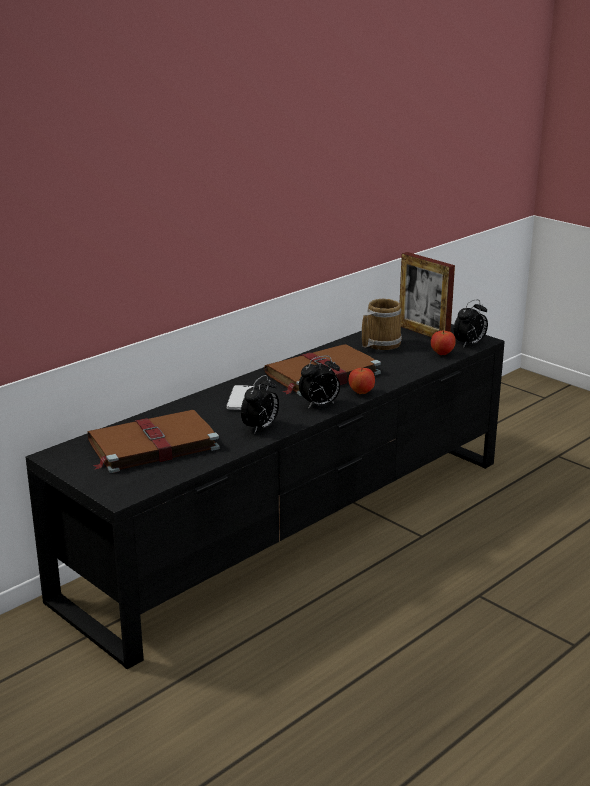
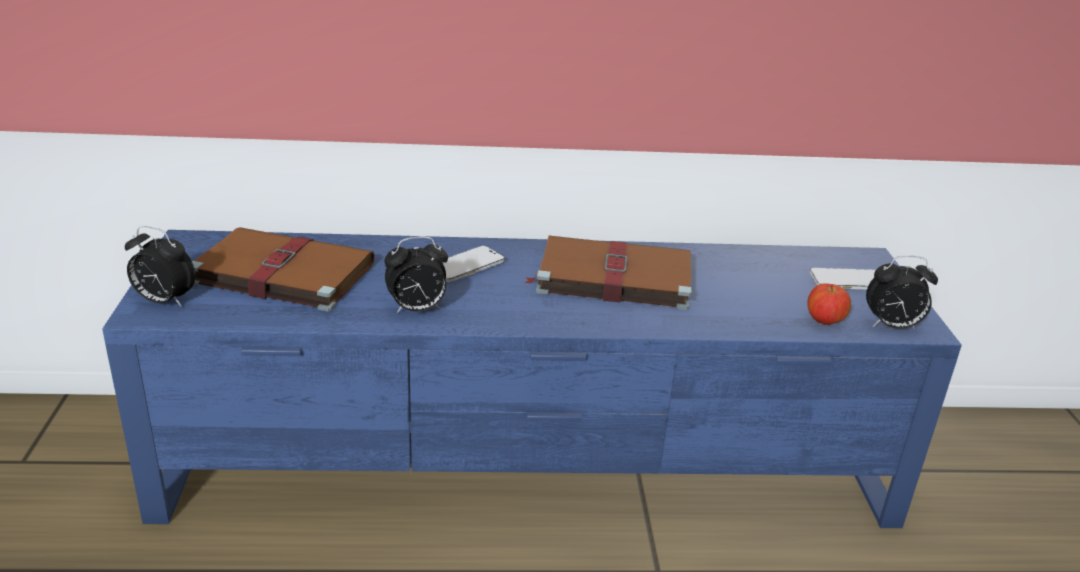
camera: 40 degrees right, 5 degrees up
(296, 525) = (532, 464): black tv stand -> blue tv stand
(319, 405) = (534, 315): alarm clock -> alarm clock (164, 301)
(361, 392) = (614, 323): apple -> none
(379, 344) = (758, 271): mug -> none
(423, 332) = (849, 281): picture frame -> phone

